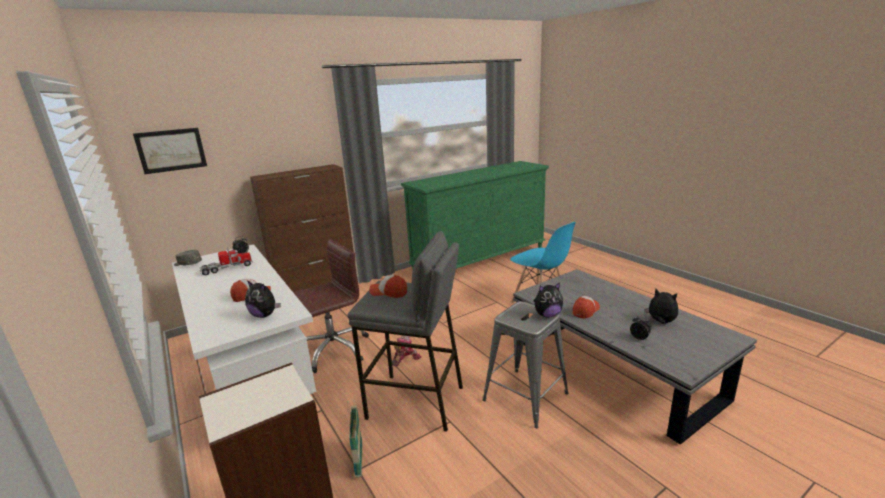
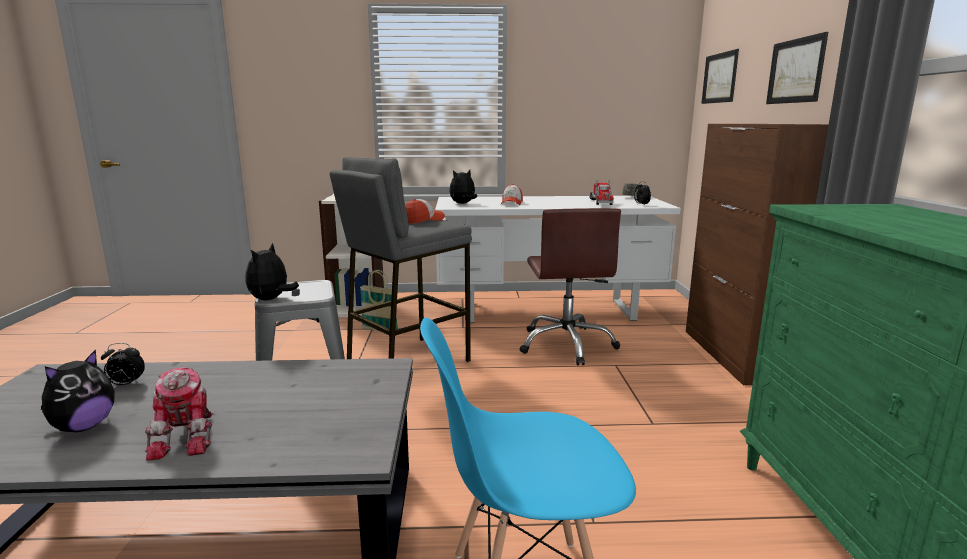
camera: 120 degrees right, 5 degrees down
(282, 141) = (795, 71): none -> picture
(405, 359) = (494, 375): toy robot -> toy robot (188, 437)
(585, 311) = (253, 384): cap -> none
(661, 322) = (83, 427): plush toy -> plush toy turned 45 degrees counterclockwise

